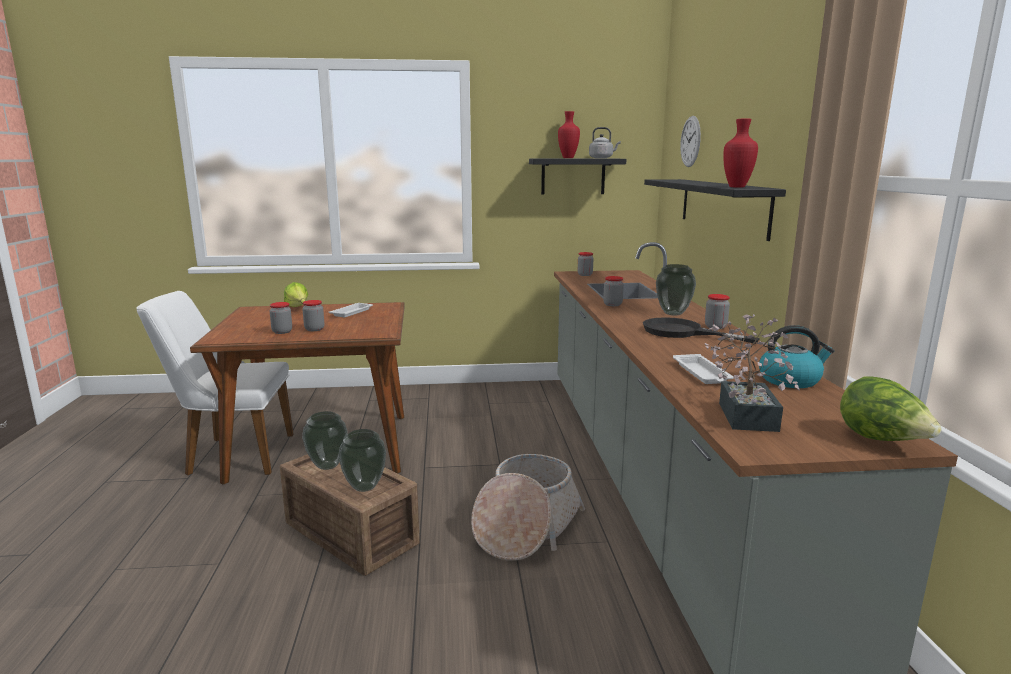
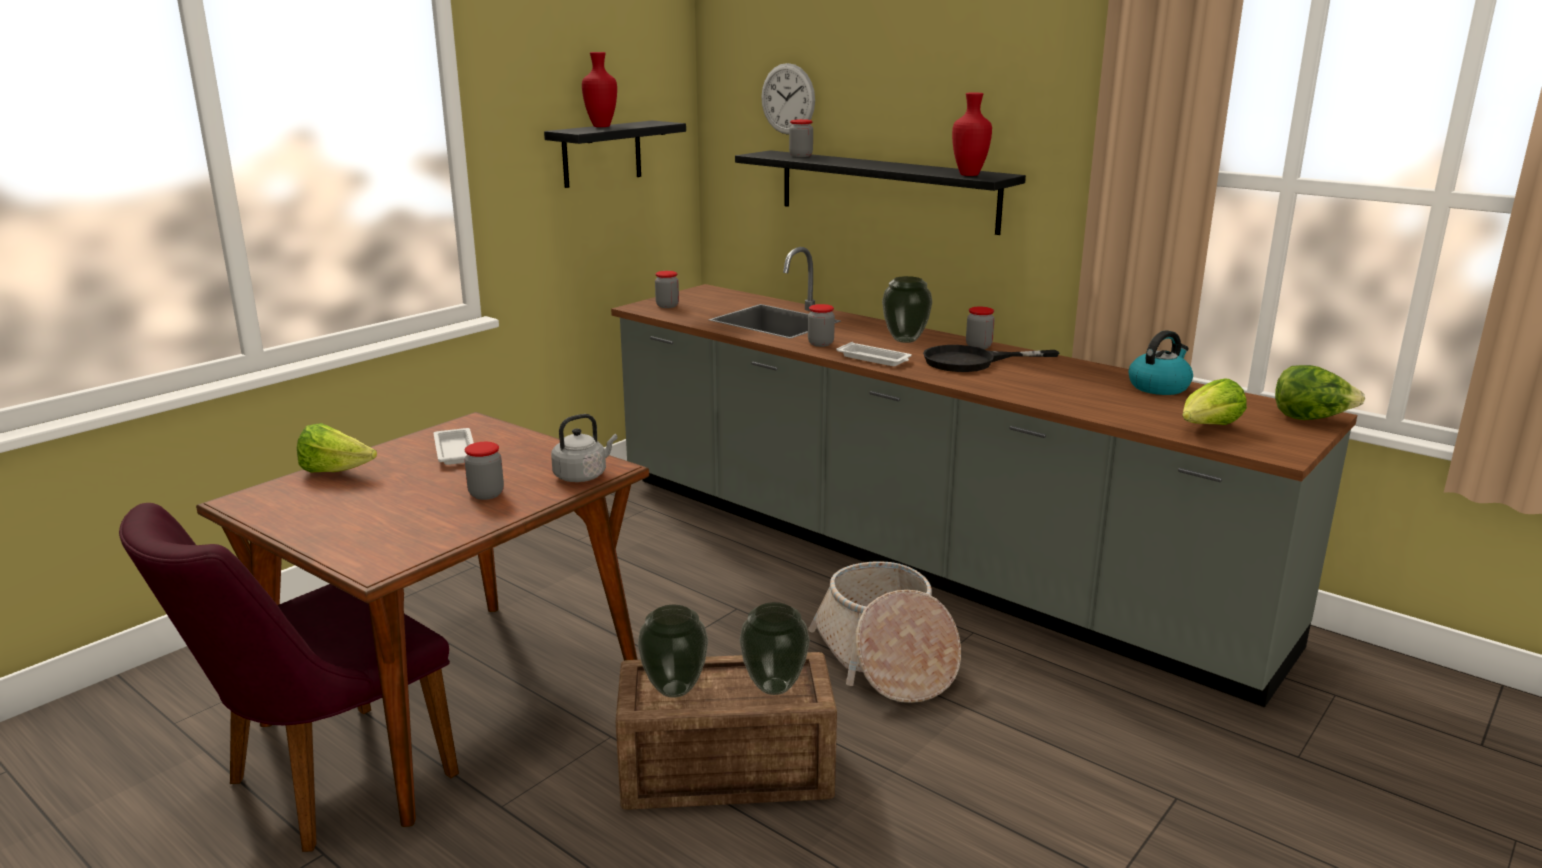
camera: 45 degrees left, 5 degrees up
(231, 454) = (321, 785): white chair -> purple chair
(282, 331) = (447, 515): jar -> jar (801, 156)
(602, 158) = (647, 123): grey kettle -> grey kettle (583, 475)
(702, 373) = (1097, 402): white tray -> white tray (875, 359)
(746, 413) = (1208, 427): potted plant -> lettuce

